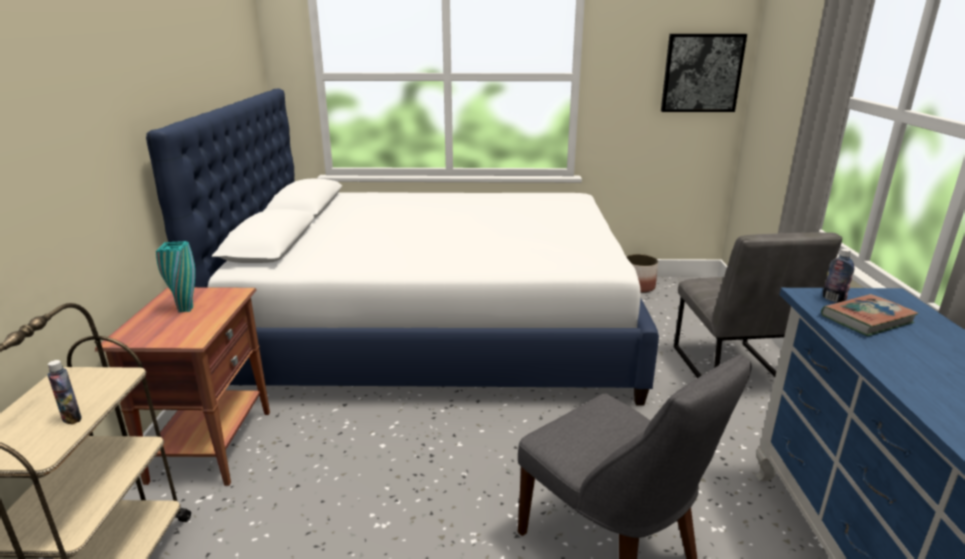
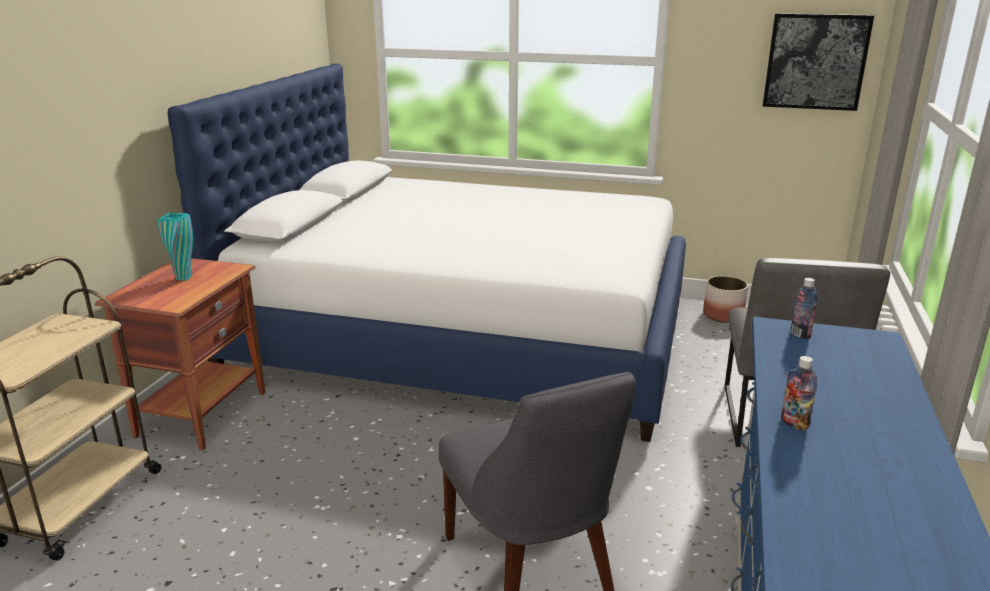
camera: 15 degrees right, 0 degrees up
(72, 418) = (47, 353): bottle -> bottle (794, 424)
(867, 319) = (814, 358): book -> none

